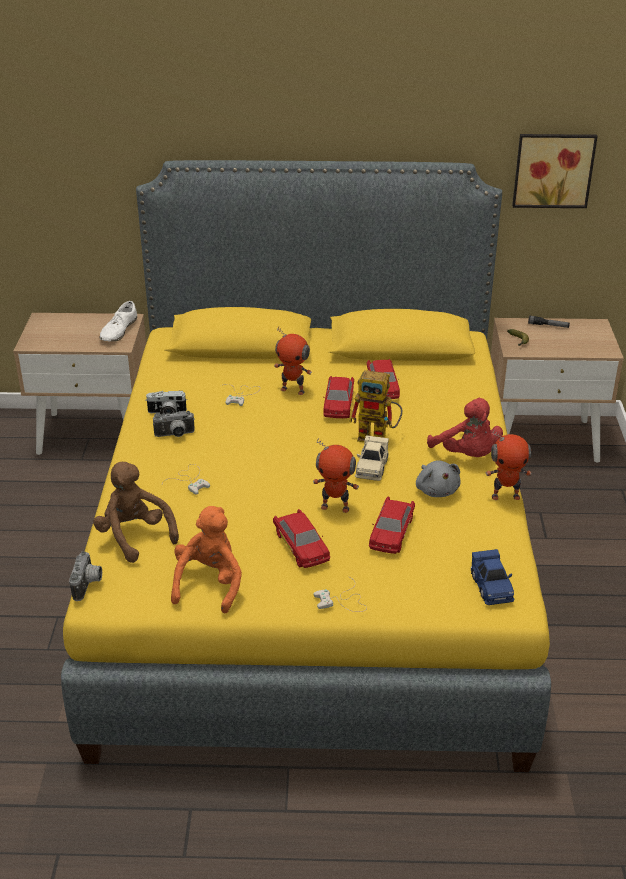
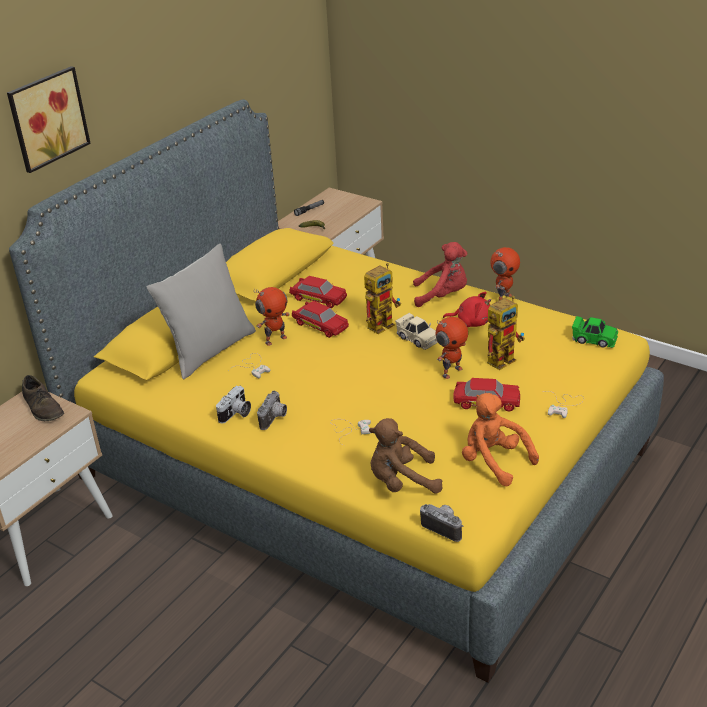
camera: 55 degrees left, 0 degrees up
(119, 330) = (43, 407): white shoe -> brown shoe
(245, 365) = (209, 350): none -> grey pillow
(391, 532) = (503, 358): red toy car -> toy robot
(436, 490) = (471, 322): grey plush toy -> red plush toy
(491, 586) = (594, 339): blue toy car -> green toy car
(553, 169) = (276, 83): picture -> picture (46, 118)

